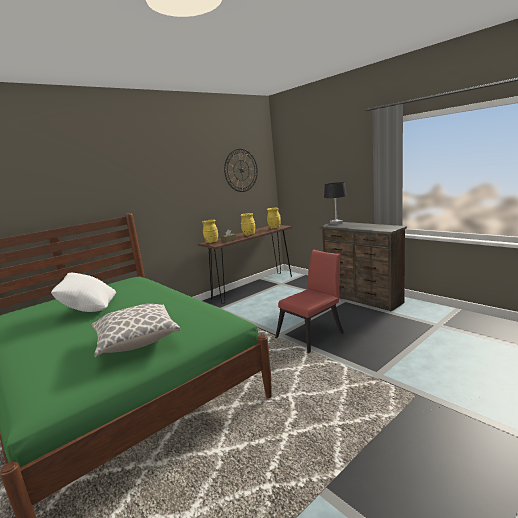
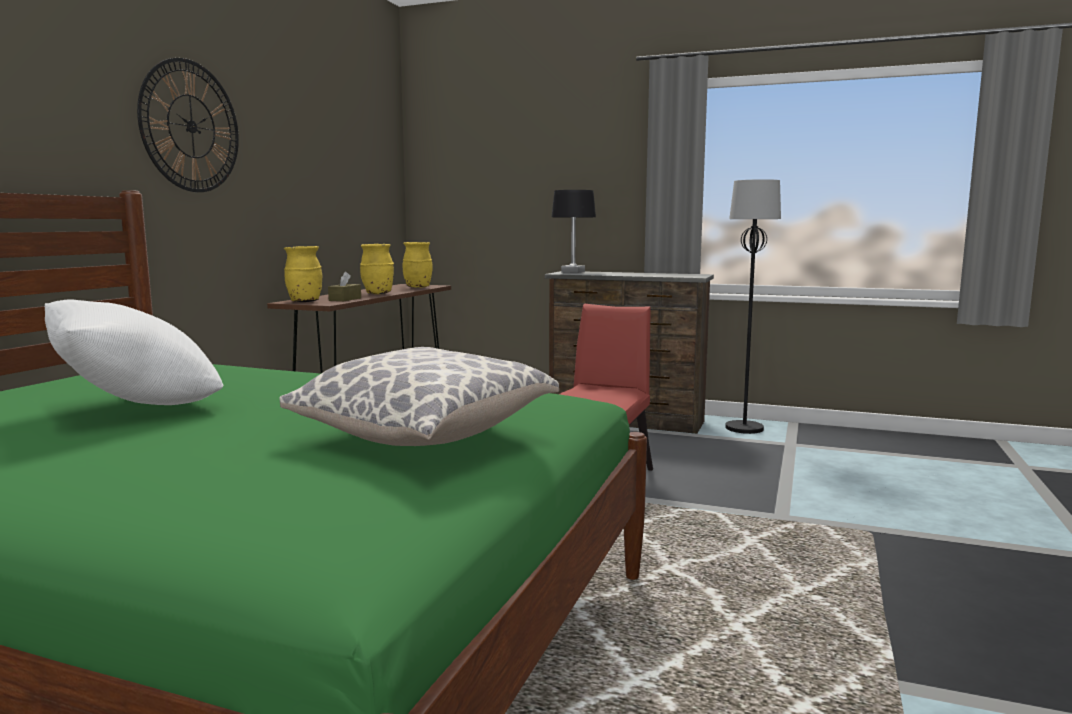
camera: 30 degrees left, 5 degrees down
(241, 170) = (351, 150): wall clock -> wall clock (191, 126)
(422, 310) = (744, 428): none -> black floor lamp

